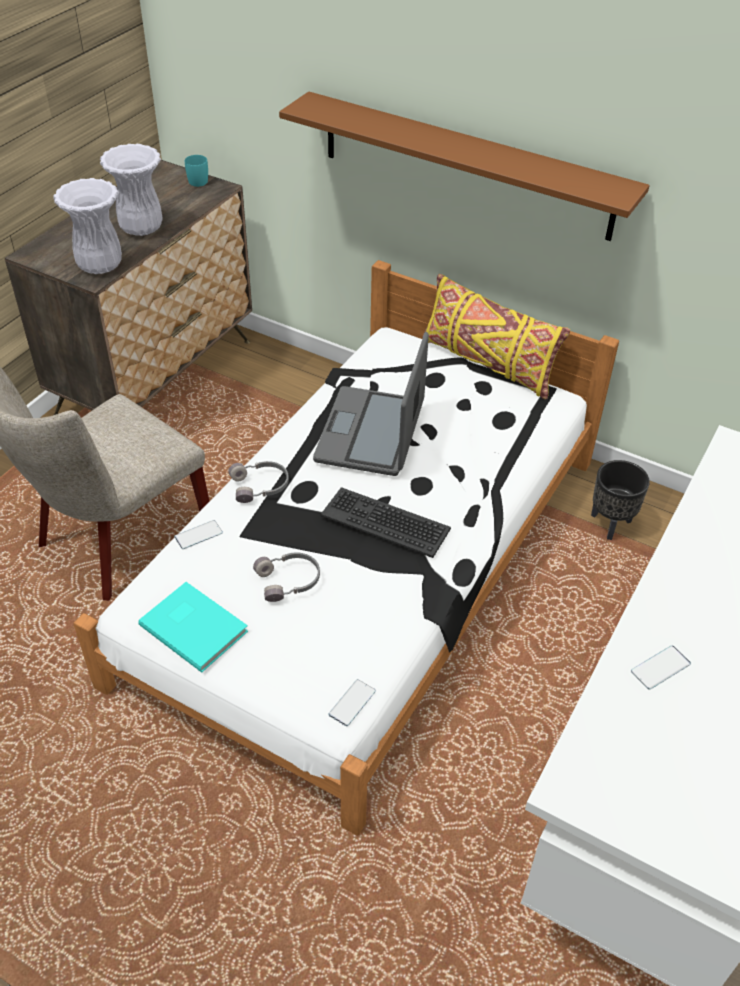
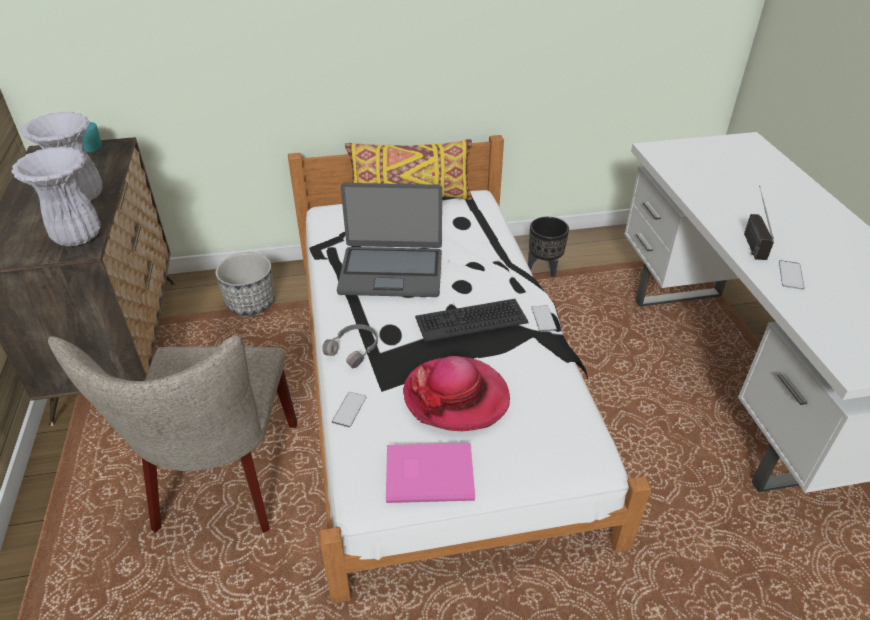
camera: 40 degrees left, 5 degrees down
(194, 626) = (428, 473): turquoise book -> pink book
(289, 397) = (251, 303): none -> planter
(289, 581) = (456, 396): grey headphones -> hat
(352, 703) = (594, 444): phone -> phone (543, 318)
(371, 433) = (391, 272): laptop -> laptop turned 60 degrees counterclockwise
(465, 166) = (350, 42): brown shelf -> none
(679, 605) = (750, 239): none -> radio

